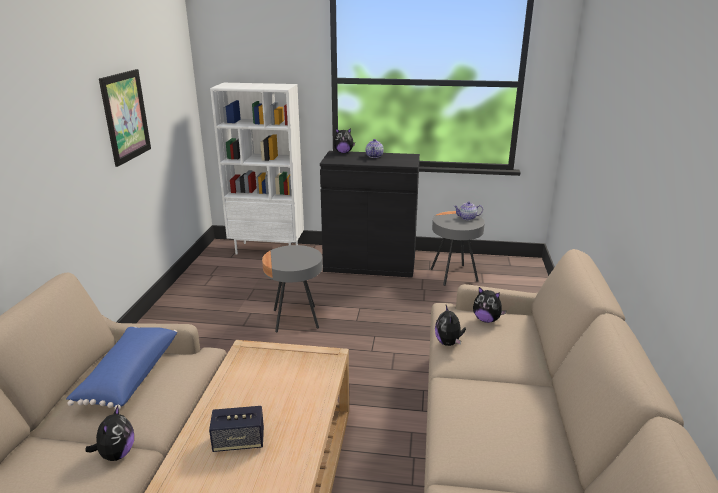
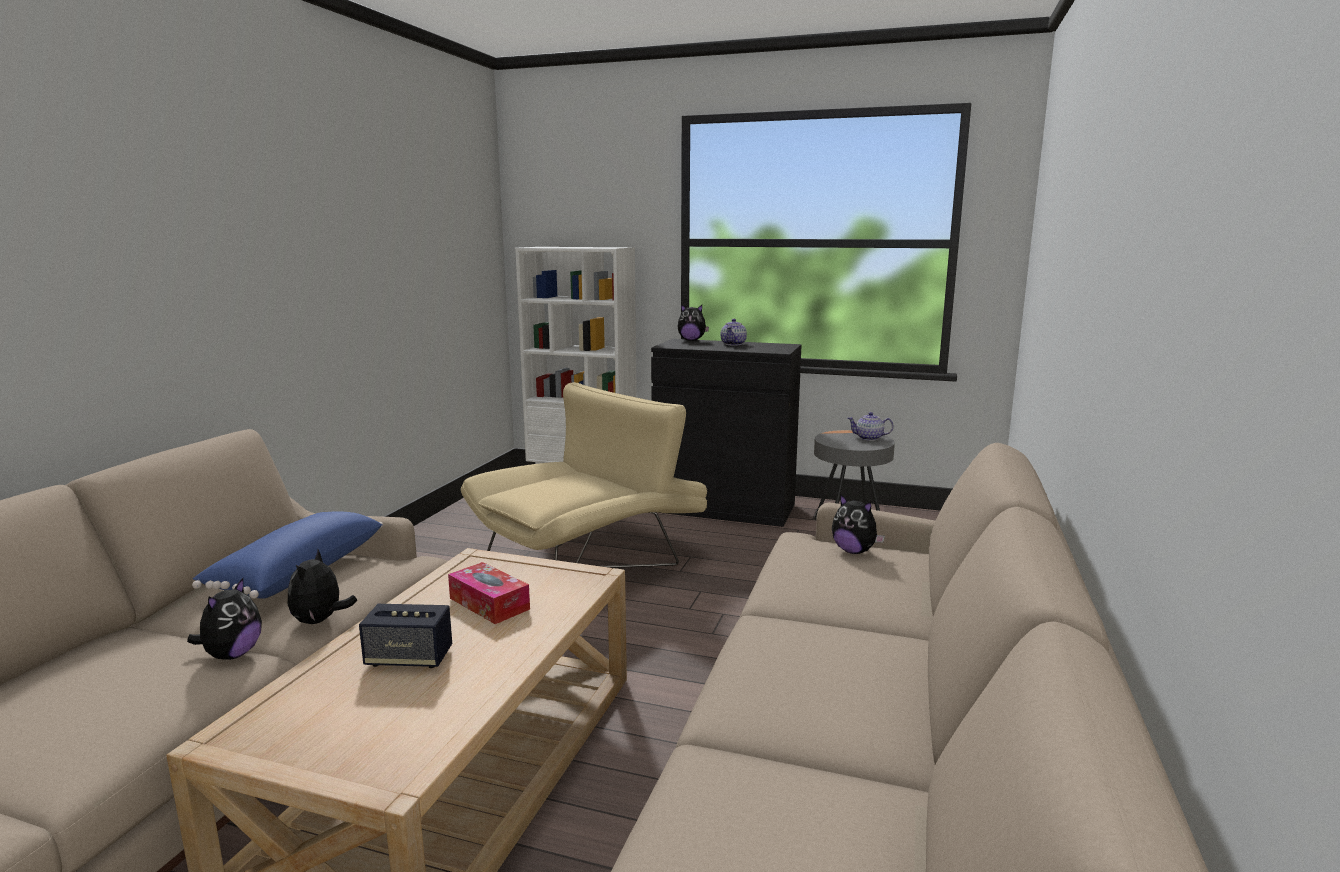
camera: 10 degrees right, 10 degrees down
(125, 116) = (387, 263): picture -> none
(271, 388) = (489, 604): none -> tissue box
(295, 319) = (591, 562): grey side table -> beige armchair
(448, 343) = (782, 573): plush toy -> plush toy (320, 621)

